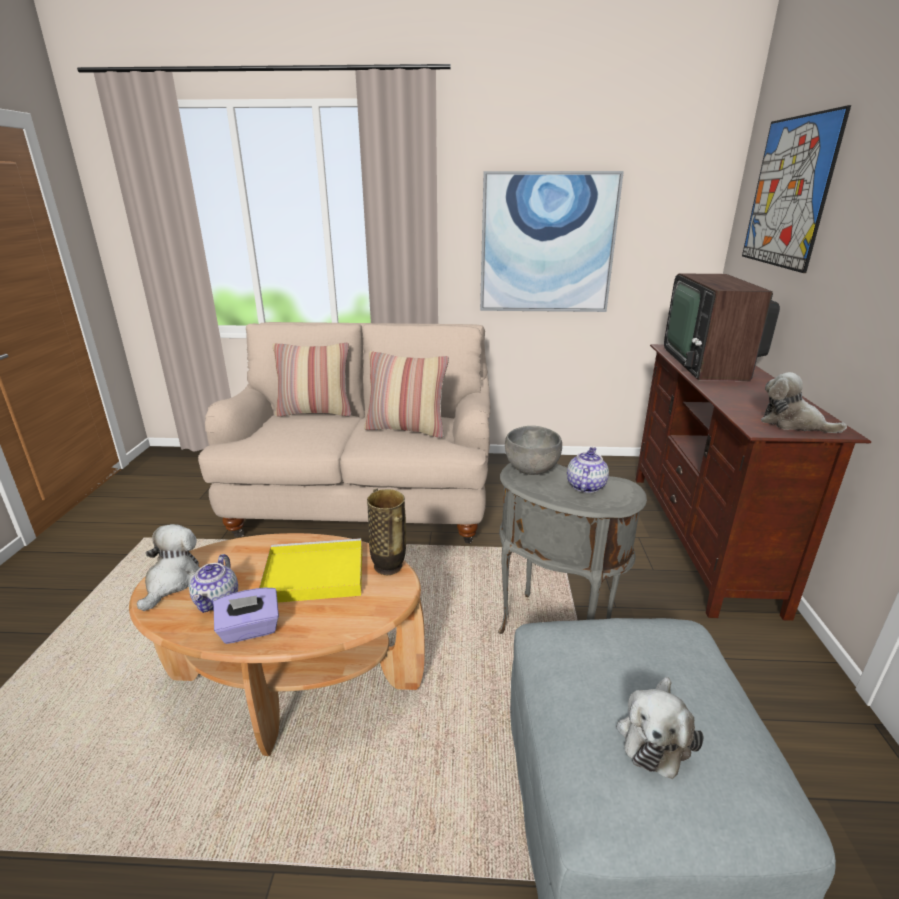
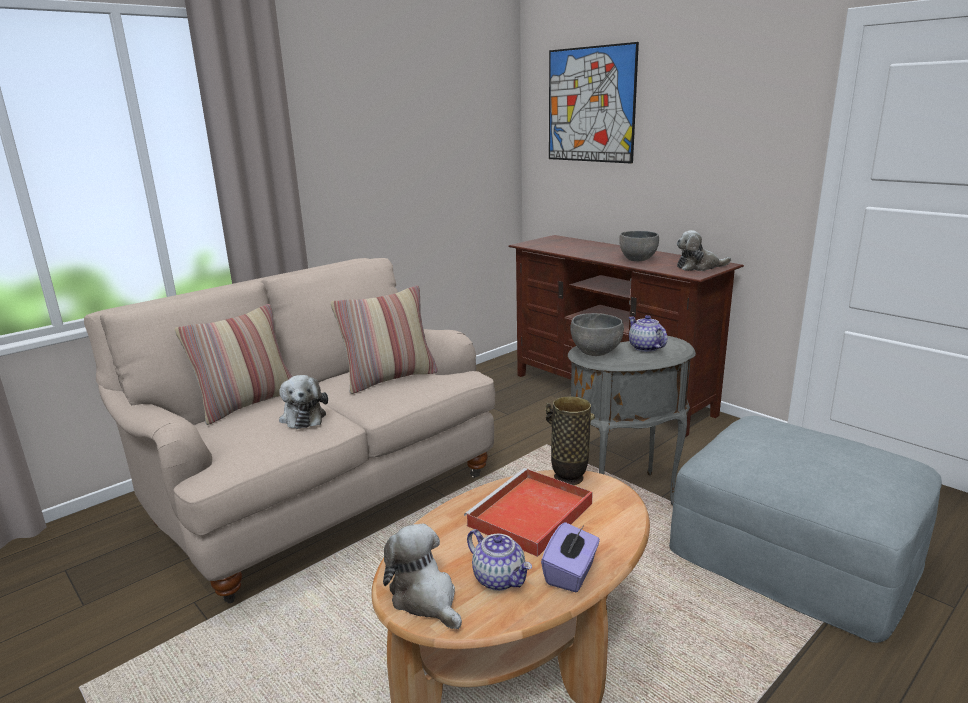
camera: 45 degrees left, 5 degrees down
(312, 575) = (529, 516): yellow tray -> red tray
(547, 244) = (393, 165): picture -> none
(654, 735) = (843, 465): plush toy -> plush toy (303, 416)
(710, 362) = (575, 247): television -> none
(740, 394) = (637, 259): none -> grey bowl

